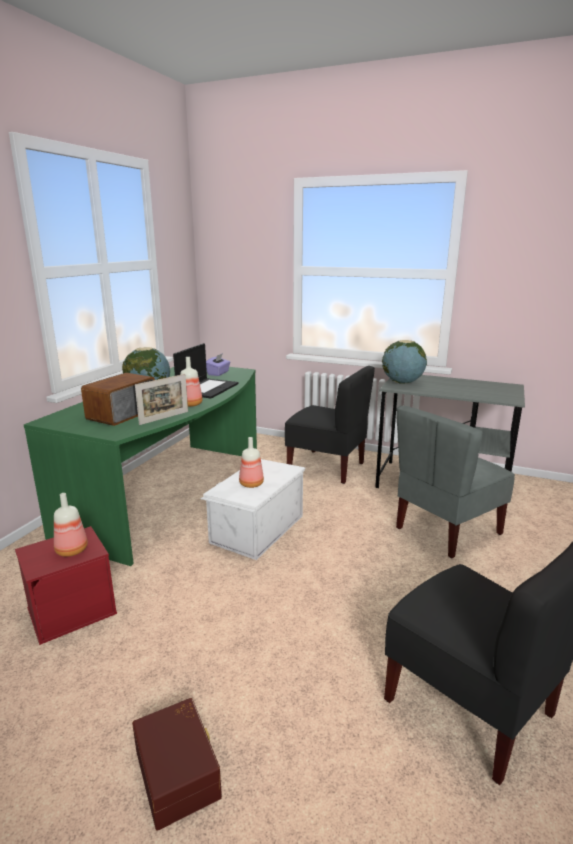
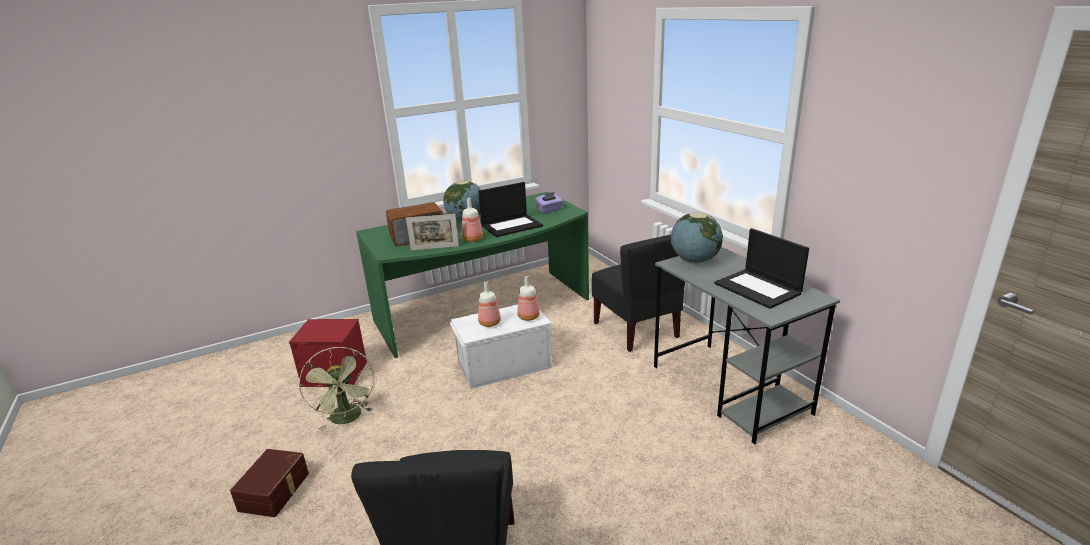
camera: 40 degrees right, 5 degrees up
(71, 551) = (328, 332): bottle -> bottle (528, 317)
(160, 646) = (348, 419): none -> green fan
(446, 530) = (657, 435): grey chair -> none
(474, 388) = (758, 289): none -> laptop

